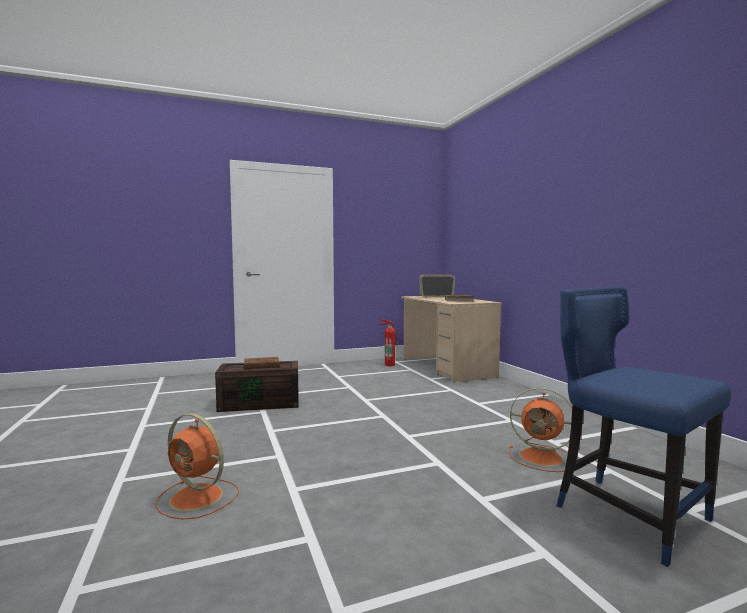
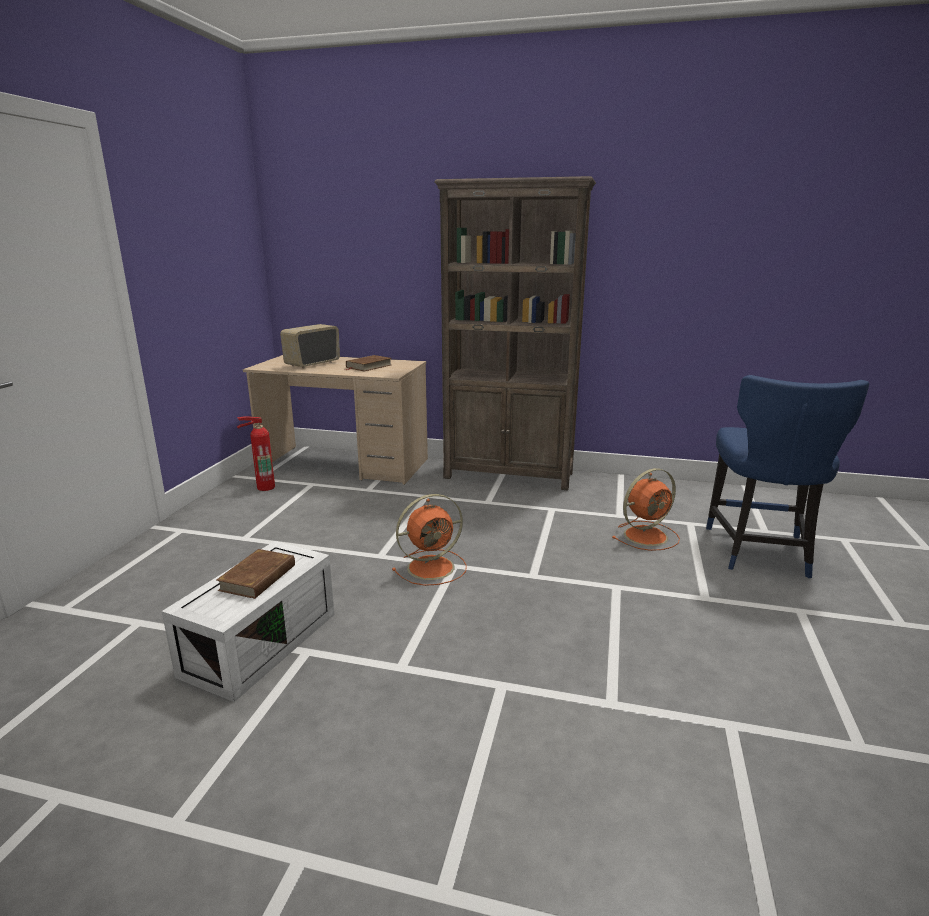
camera: 55 degrees left, 15 degrees up
(198, 498) = (581, 798): orange fan -> orange fan (433, 567)
(261, 403) = (260, 642): brown storage box -> white storage box
(531, 398) = (509, 475): none -> brown bookcase
(627, 513) = (759, 552): blue chair -> blue chair turned 75 degrees counterclockwise

